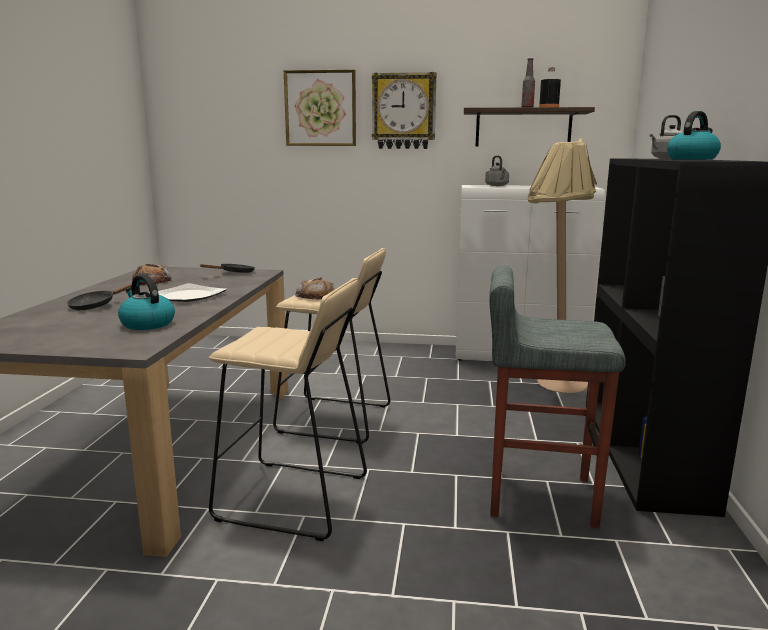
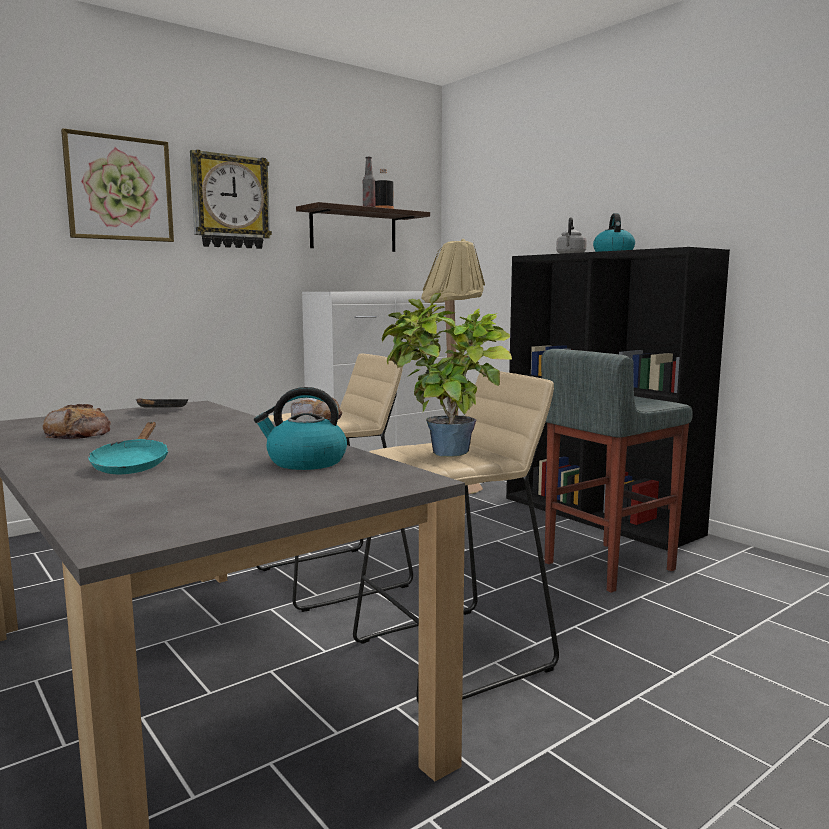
camera: 45 degrees left, 5 degrees down
(96, 305) = (132, 465): black frying pan -> turquoise frying pan
(188, 296) = (217, 435): plate -> none
(270, 340) = (441, 454): none -> potted plant
(497, 185) = (346, 291): grey kettle -> none

